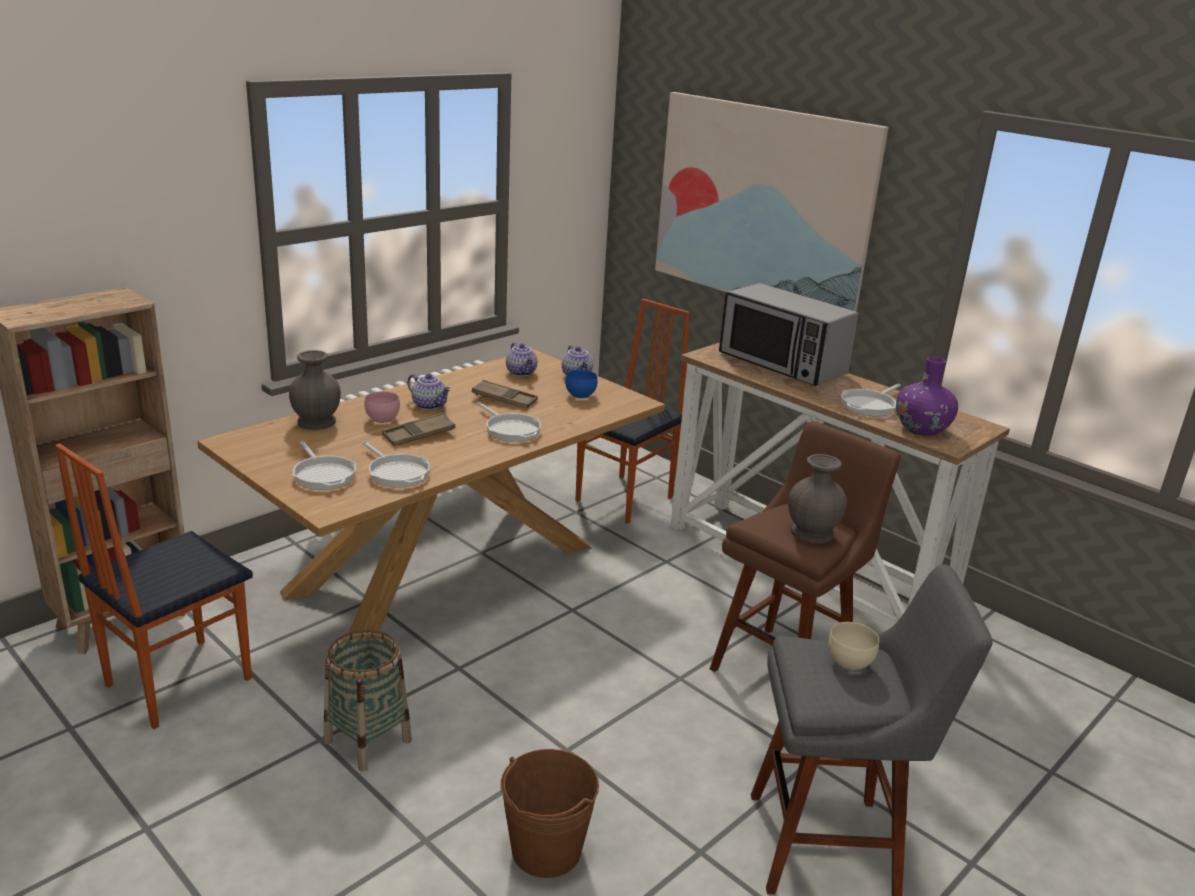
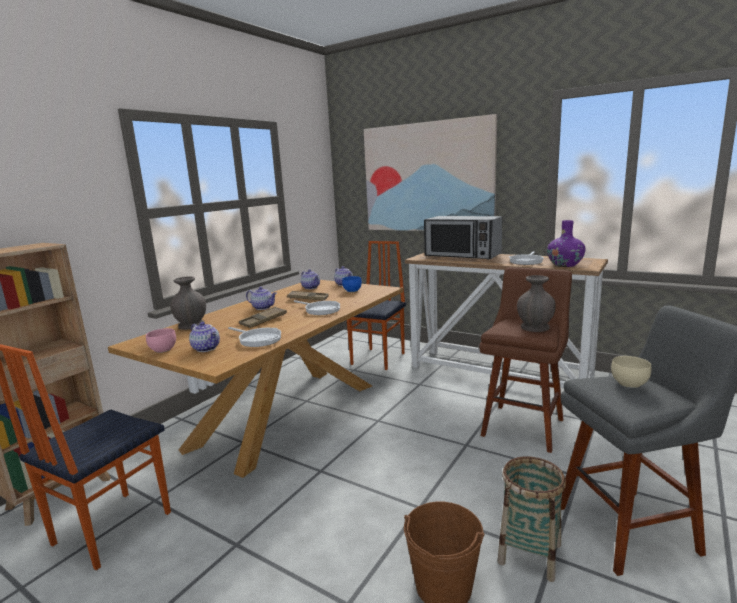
camera: 10 degrees left, 10 degrees down
(323, 474) = (207, 348): frying pan -> teapot
(367, 741) = (273, 536): basket -> basket (529, 553)
(384, 419) = (236, 317): pink bowl -> pink bowl (164, 350)

